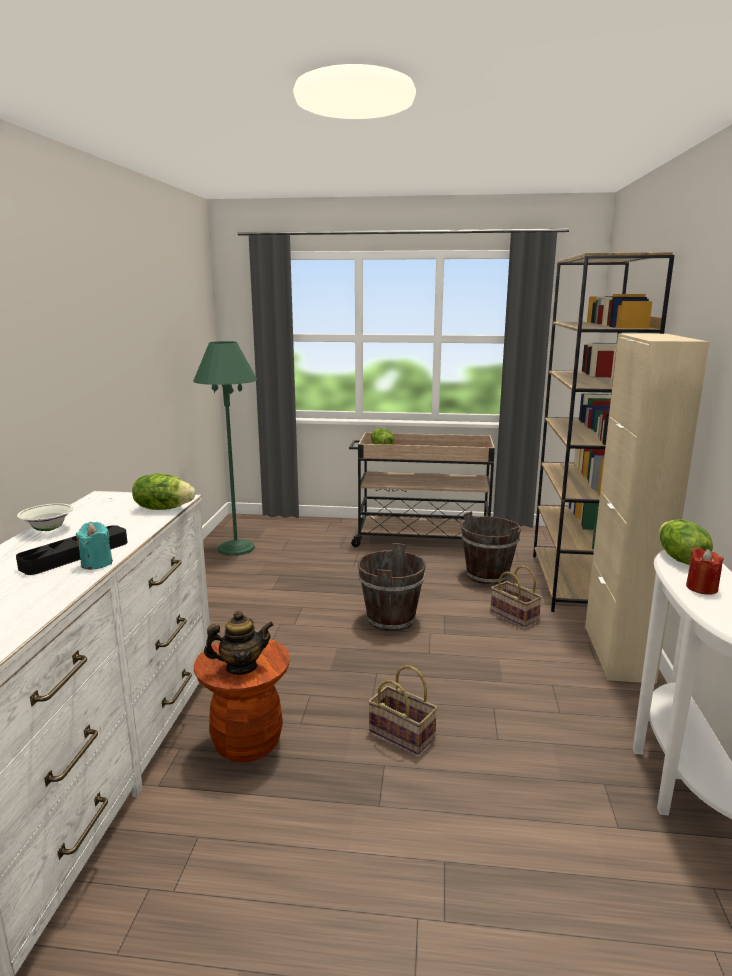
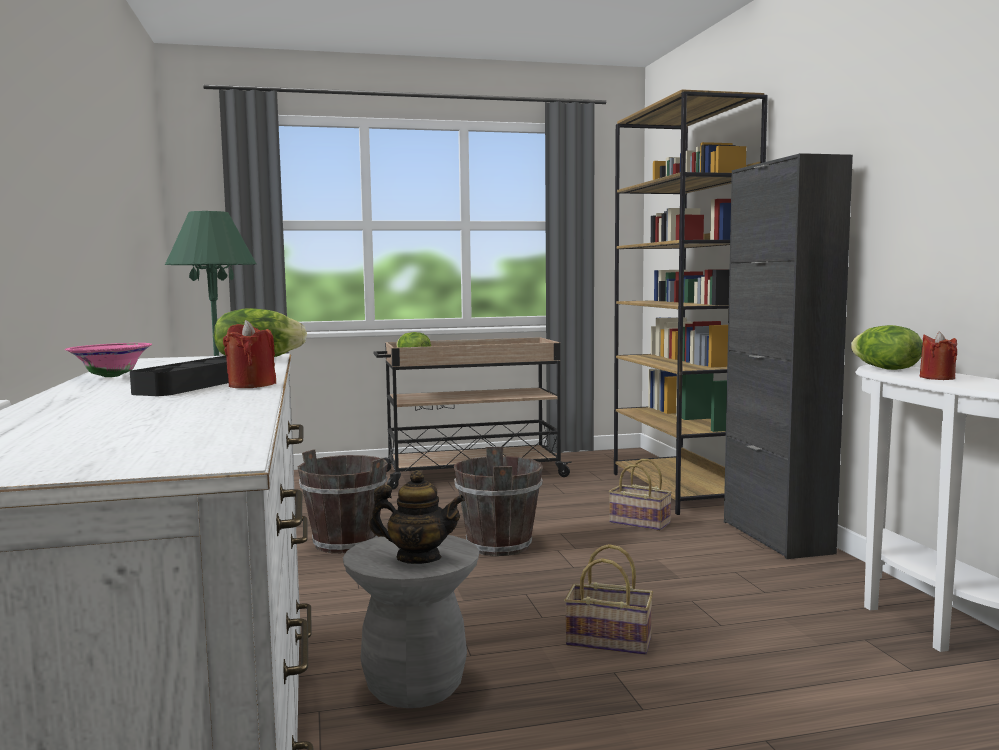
camera: 20 degrees left, 10 degrees down
(48, 529) = (111, 376): white bowl -> pink bowl
(96, 563) = (251, 385): turquoise candle -> red candle
(241, 667) = (418, 558): teapot -> teapot turned 45 degrees clockwise
(247, 743) = (415, 686): brown stool -> grey stool
(487, 575) = (578, 495): brown bucket -> brown bucket (346, 543)
(618, 653) = (776, 537): beige cabinet -> black cabinet

